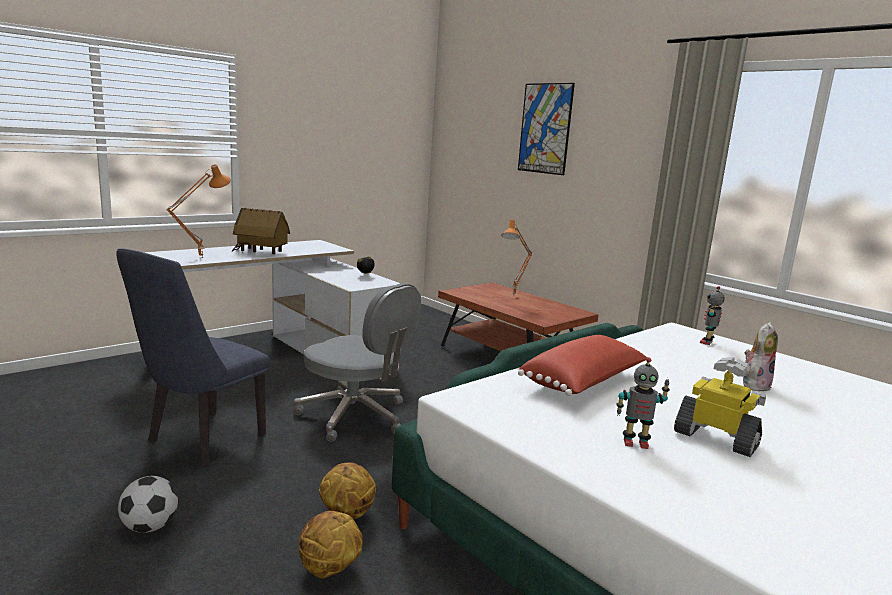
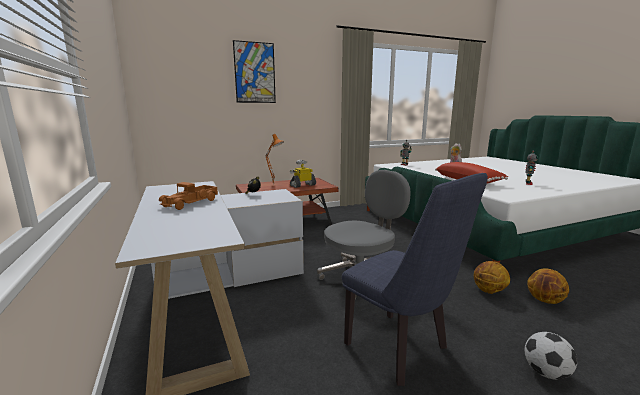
camera: 70 degrees left, 0 degrees up
(200, 257) = (196, 224): orange table lamp -> none
(261, 252) = (191, 203): toy house -> toy truck
(717, 438) = (513, 177): toy robot -> toy robot (302, 185)

